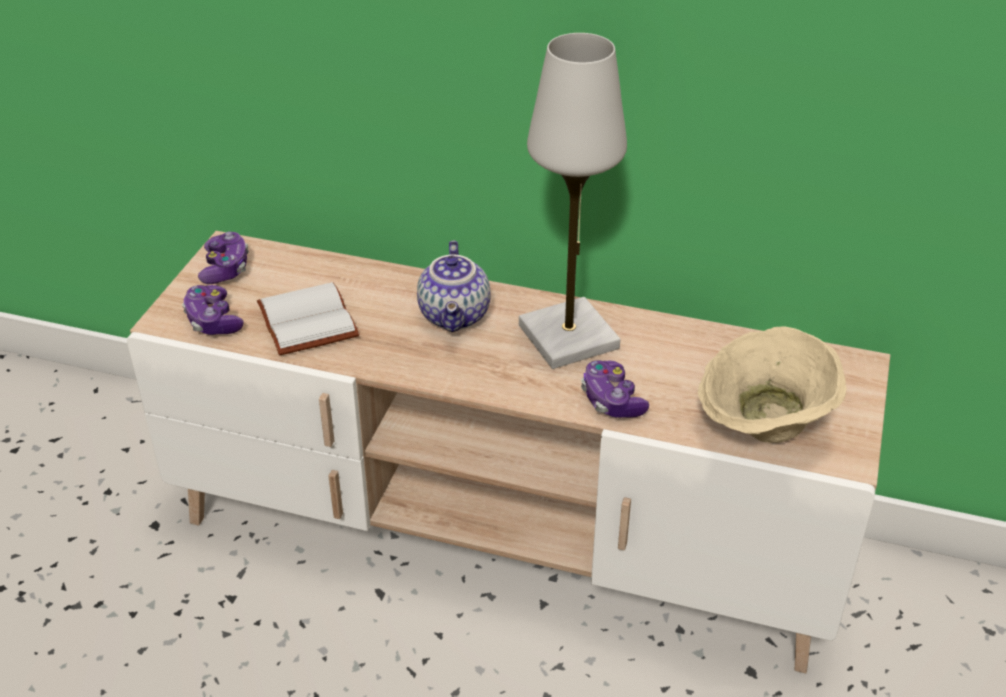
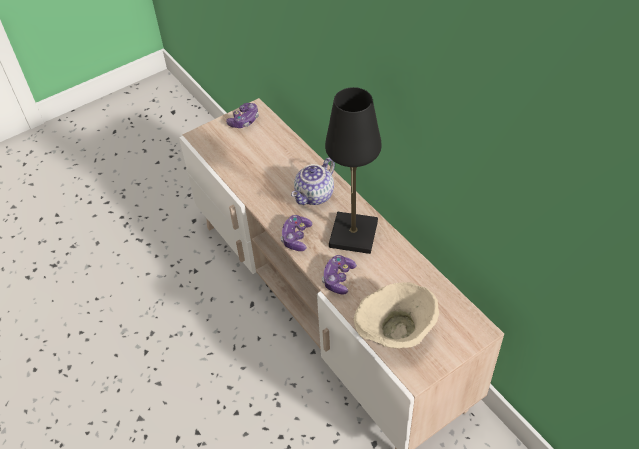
camera: 40 degrees right, 10 degrees up
(213, 321) = (216, 146): game controller -> game controller (296, 237)
(304, 321) = (250, 165): white book -> none
(569, 337) = (353, 234): white table lamp -> black table lamp

